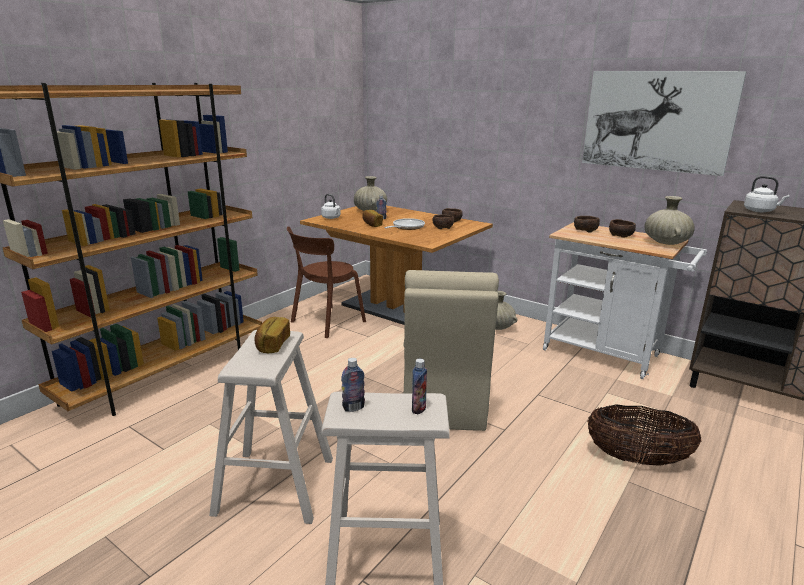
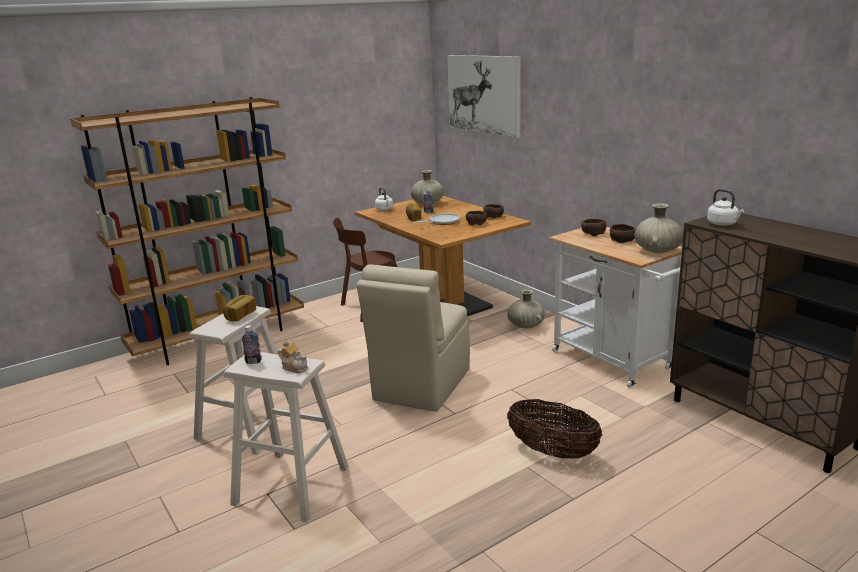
camera: 20 degrees right, 0 degrees up
(418, 409) = (294, 367): bottle -> teapot
(656, 121) = (659, 125): picture -> picture (483, 94)

